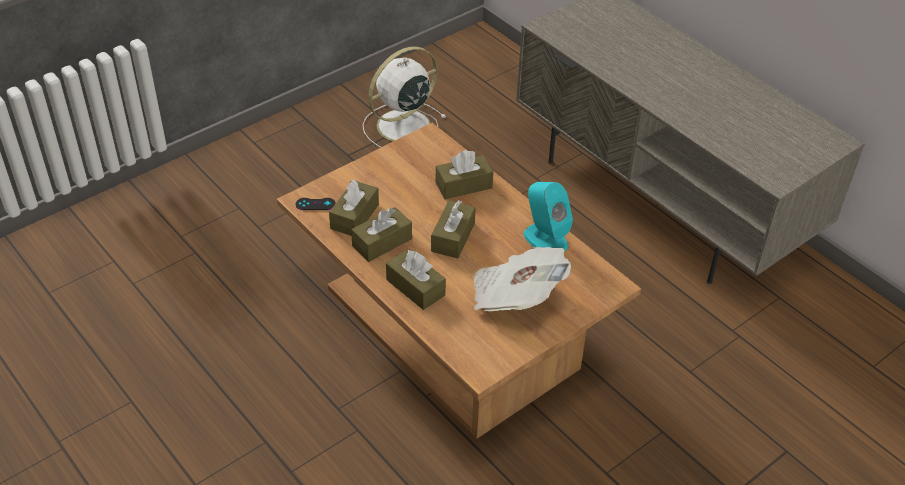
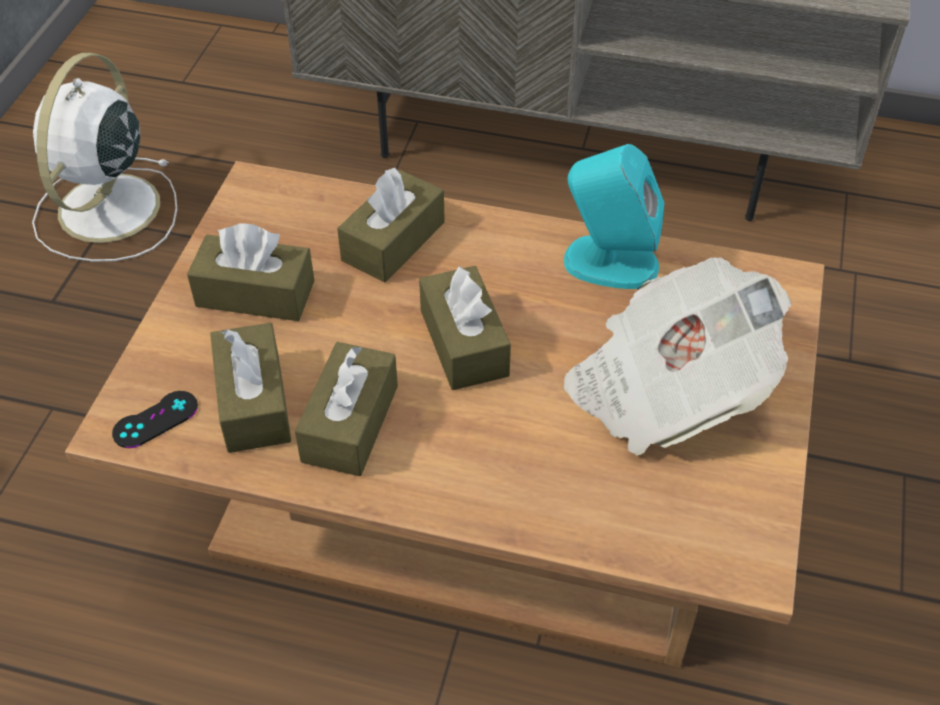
camera: 35 degrees left, 5 degrees up
(415, 287) = (490, 475): brown tissue box -> brown tissue box (255, 294)

